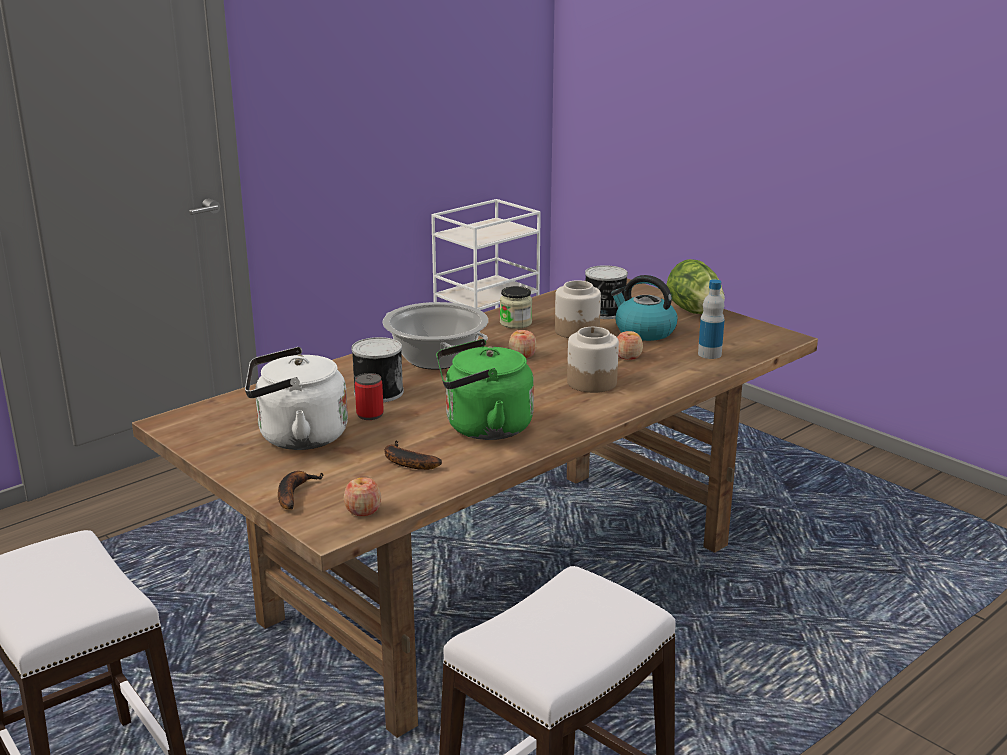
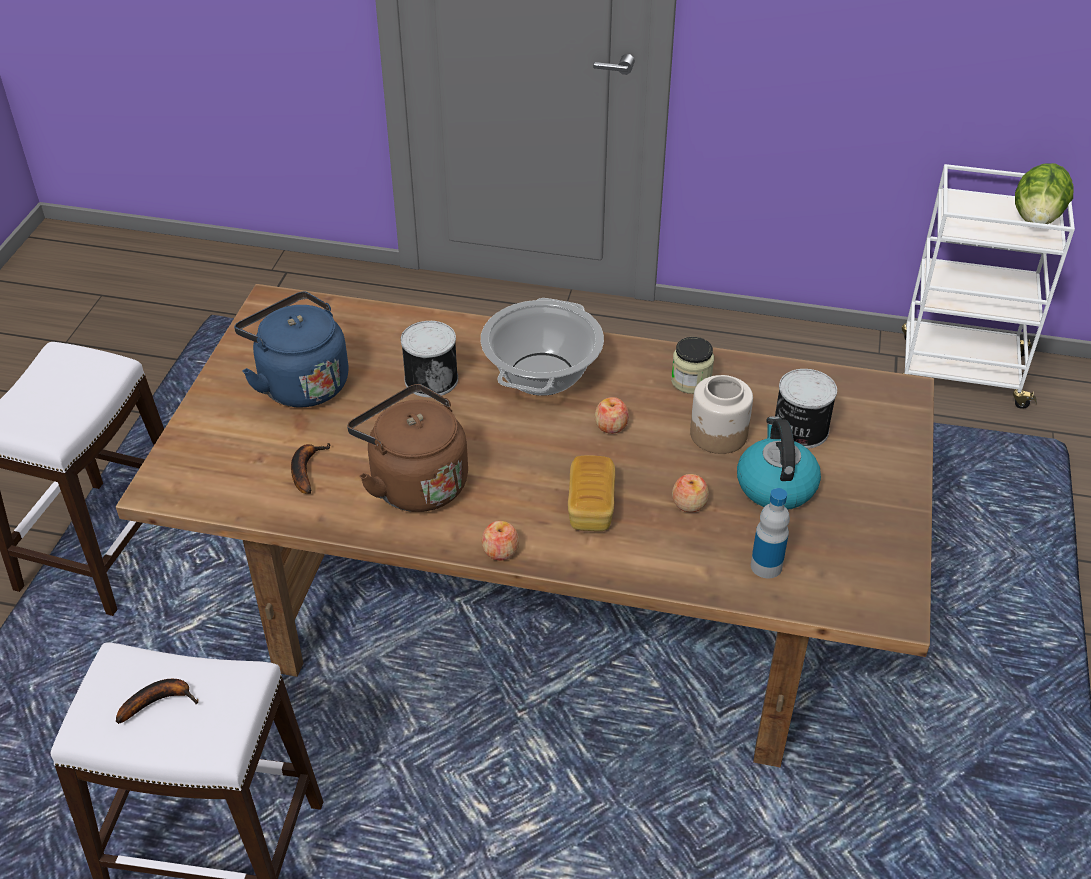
camera: 55 degrees right, 20 degrees up
(293, 493) = (201, 436): banana -> banana (159, 701)
(297, 437) = (300, 383): white kettle -> blue kettle
(363, 510) = (201, 490): apple -> apple (500, 551)
(370, 415) = (380, 399): can -> none
(483, 428) = (414, 482): green kettle -> brown kettle
(591, 382) = (591, 507): jar -> bread
(694, 311) = (888, 499): lettuce -> lettuce (1037, 218)

